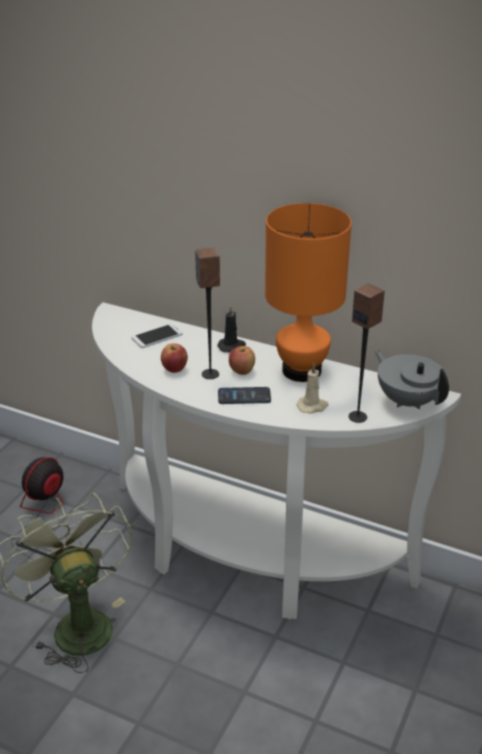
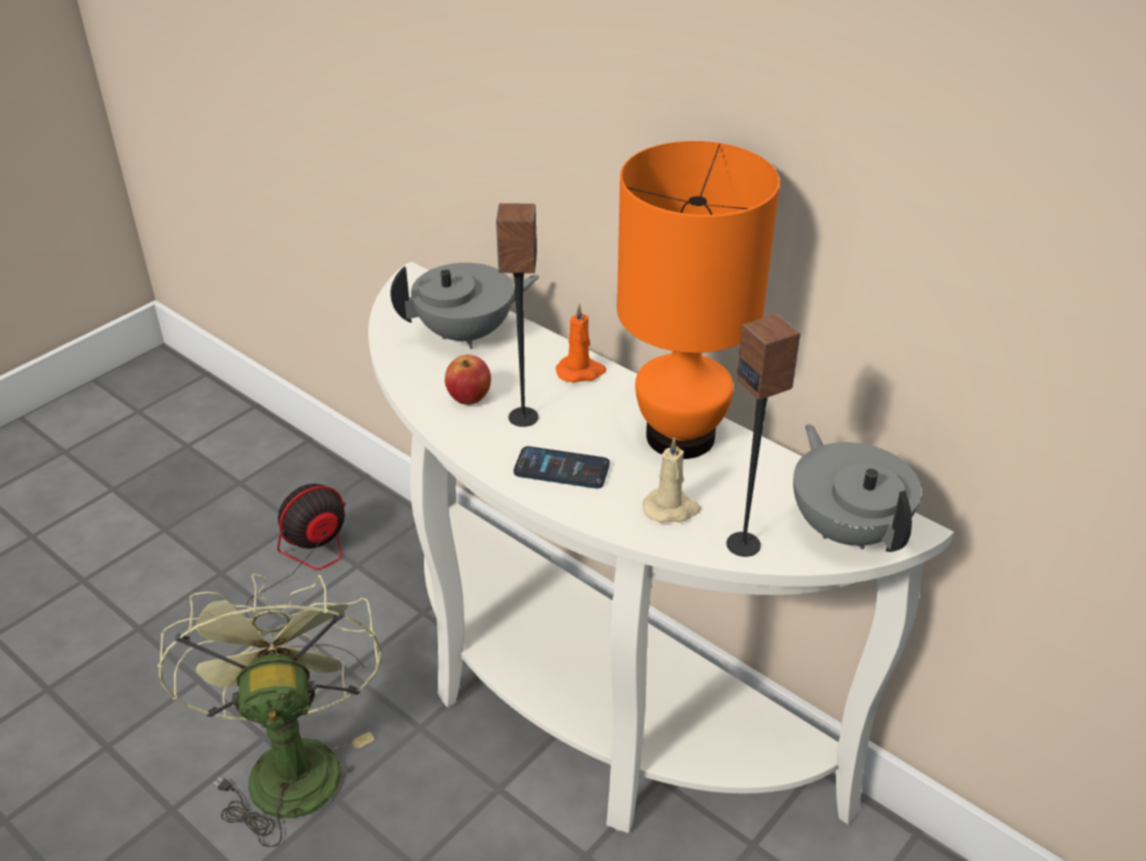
camera: 15 degrees right, 5 degrees up
(157, 336) = (467, 334): phone -> grey teapot
(232, 346) = (581, 372): black candle -> orange candle
(241, 371) = (577, 420): apple -> none

